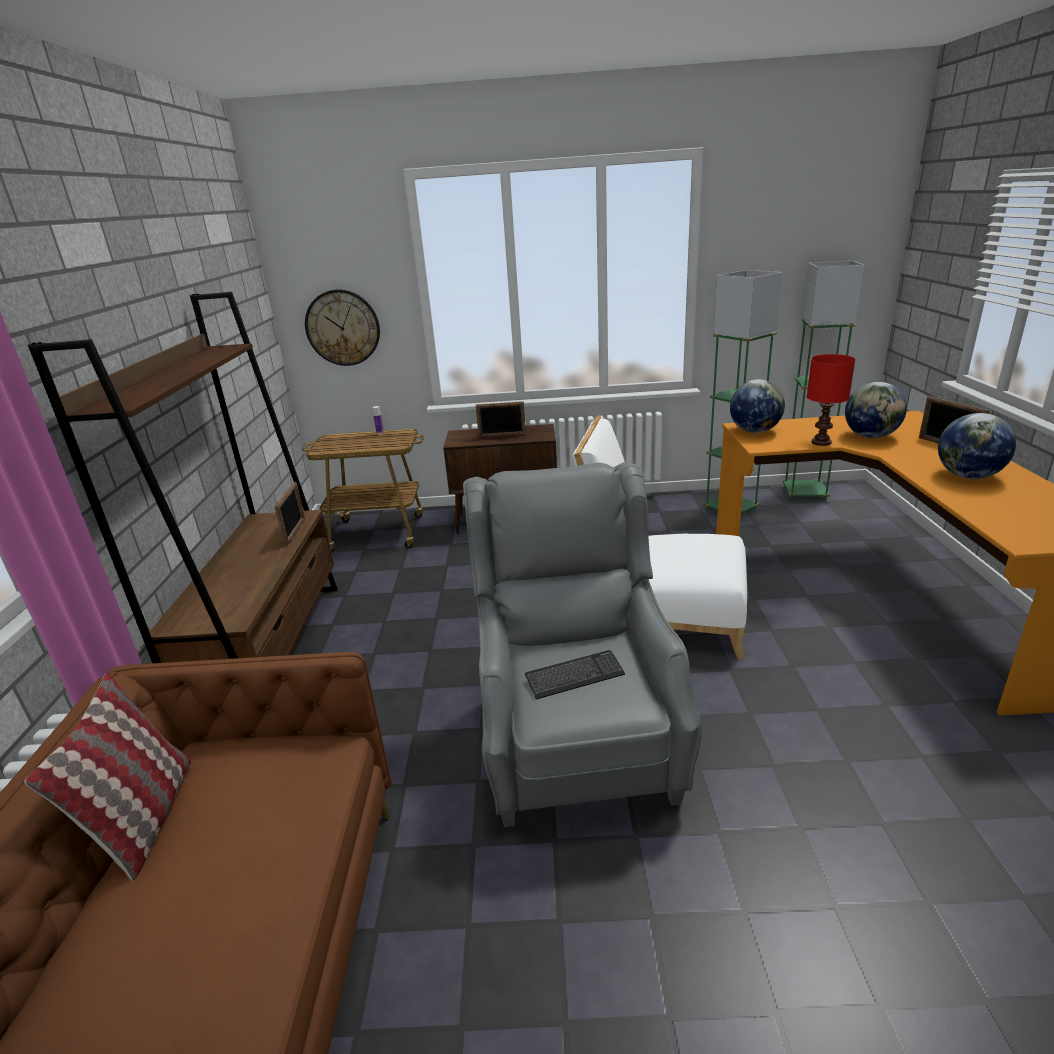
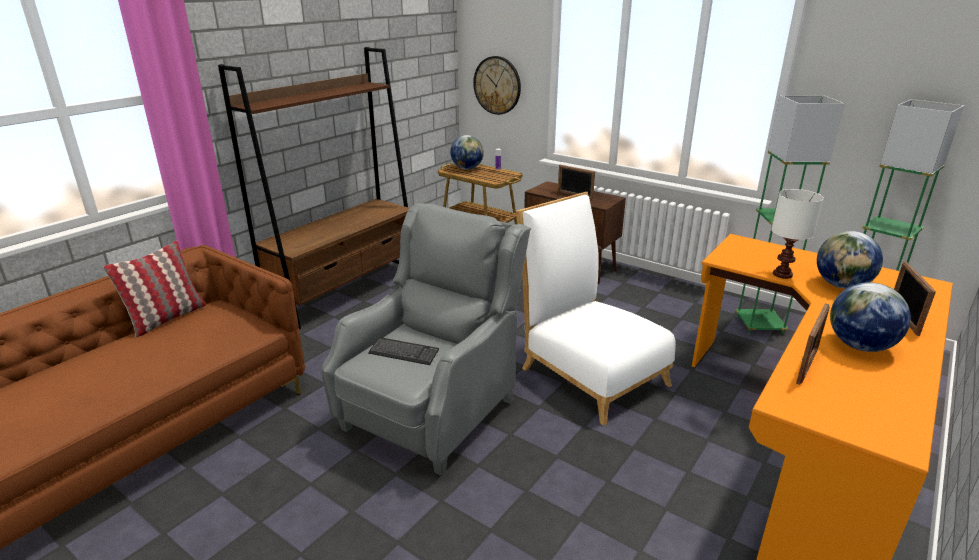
camera: 35 degrees right, 0 degrees up
(295, 532) = (382, 216): picture frame -> picture frame (807, 366)
(754, 431) = (742, 247): globe -> globe (467, 168)
(820, 442) = (782, 274): red table lamp -> white table lamp

